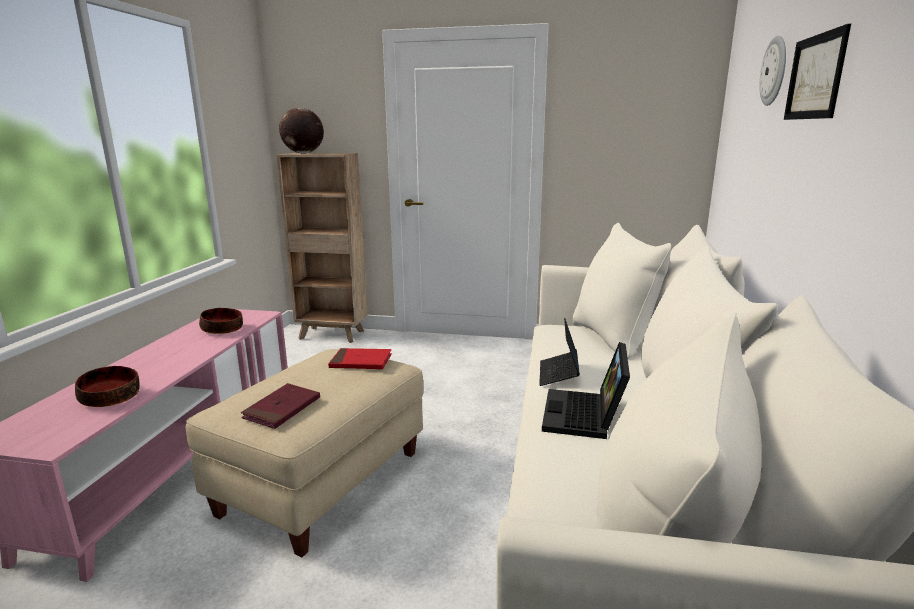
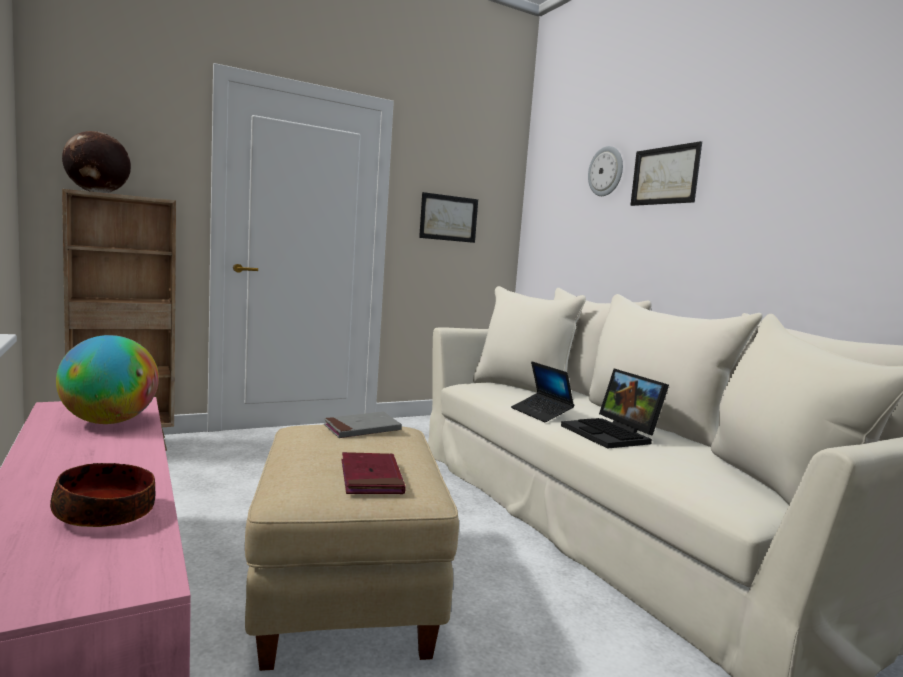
camera: 40 degrees left, 10 degrees down
(222, 330) = (109, 422): bowl -> globe
(361, 362) = (362, 428): red book -> grey book
(616, 140) = (448, 218): none -> picture

